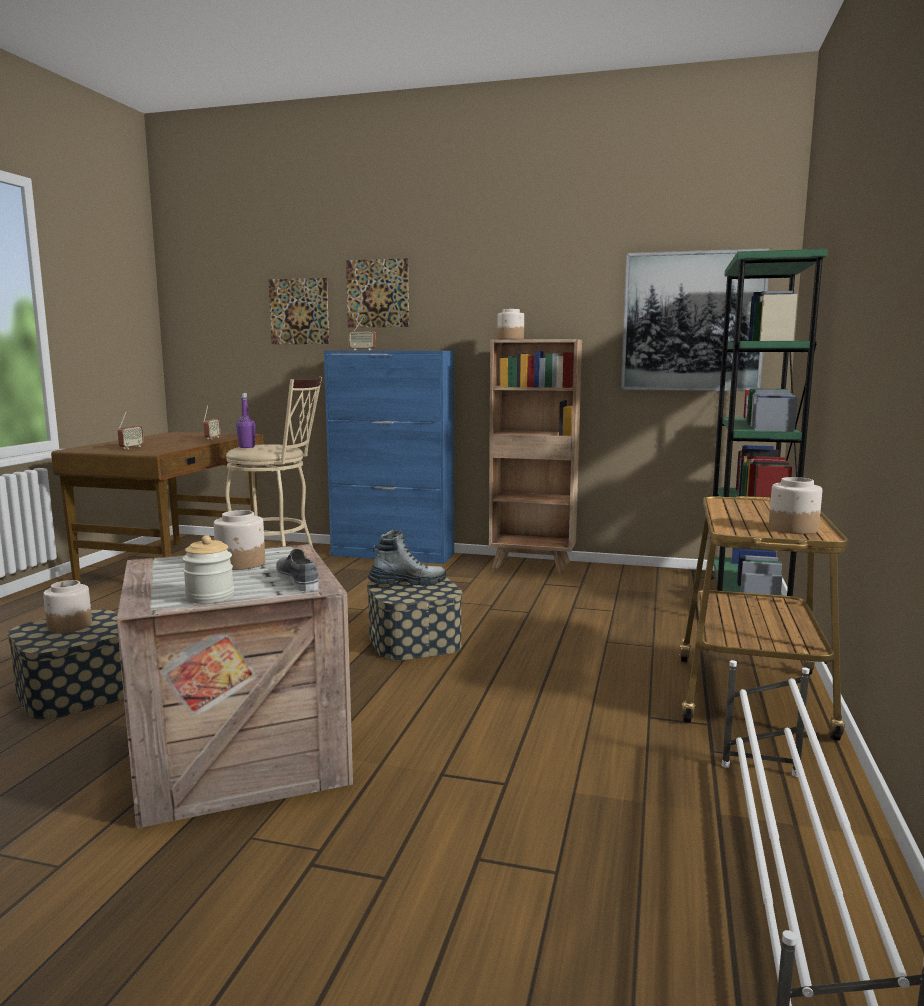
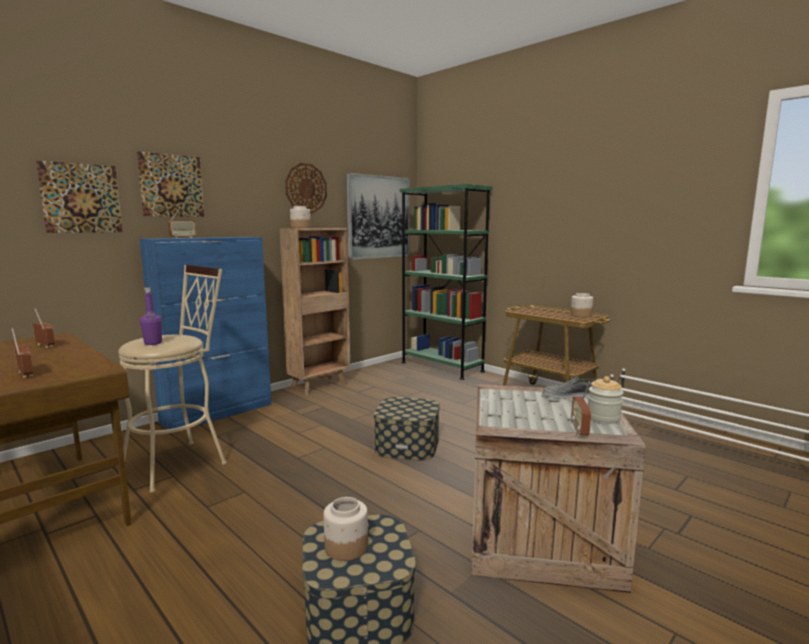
camera: 60 degrees left, 0 degrees up
(154, 590) = (580, 431): none -> radio
(241, 563) = (520, 404): jar -> none
(407, 583) = (396, 407): boot -> none
(550, 284) = (306, 188): none -> wall clock

